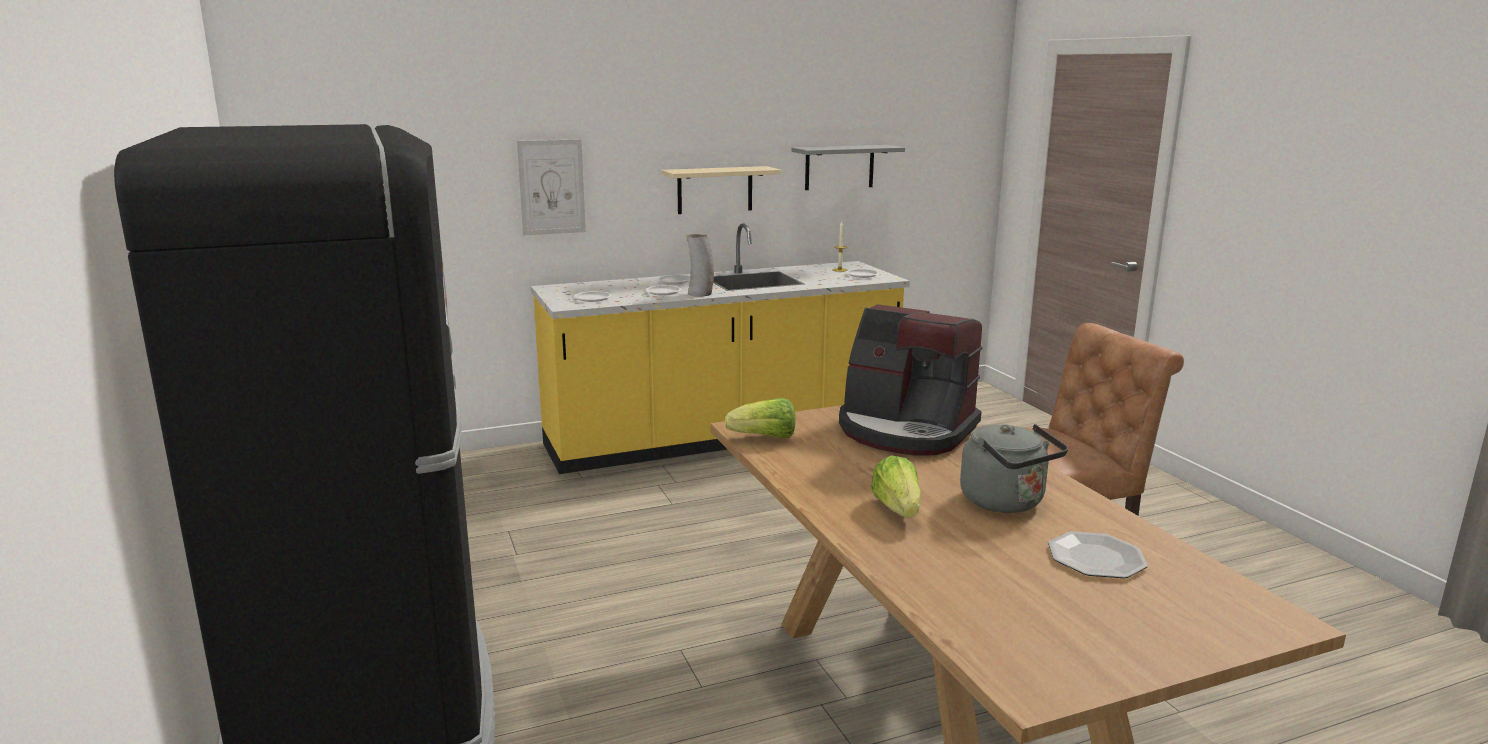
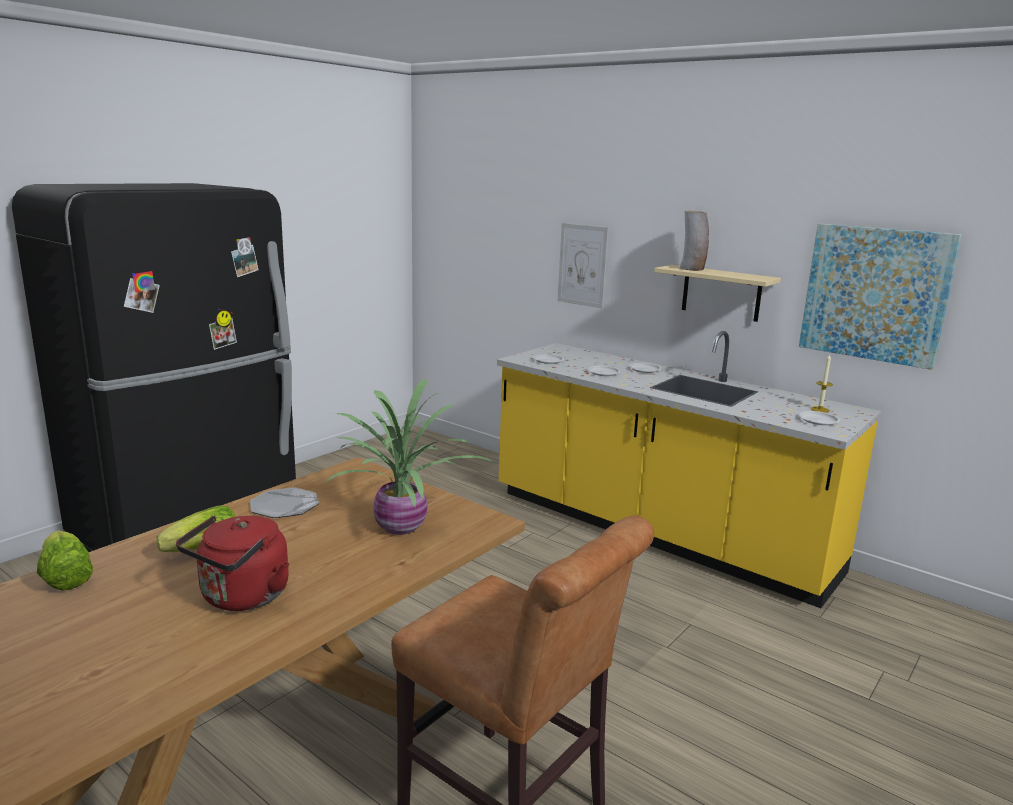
camera: 60 degrees right, 0 degrees up
(700, 294) = (621, 382): vase -> vase (692, 269)
(764, 438) = (337, 479): lettuce -> lettuce (66, 577)
(839, 167) = (875, 294): grey shelf -> picture
(905, 430) = (403, 527): coffee machine -> potted plant
(1006, 503) = (241, 598): grey kettle -> red kettle
(1096, 558) = (118, 659): plate -> plate (284, 505)

